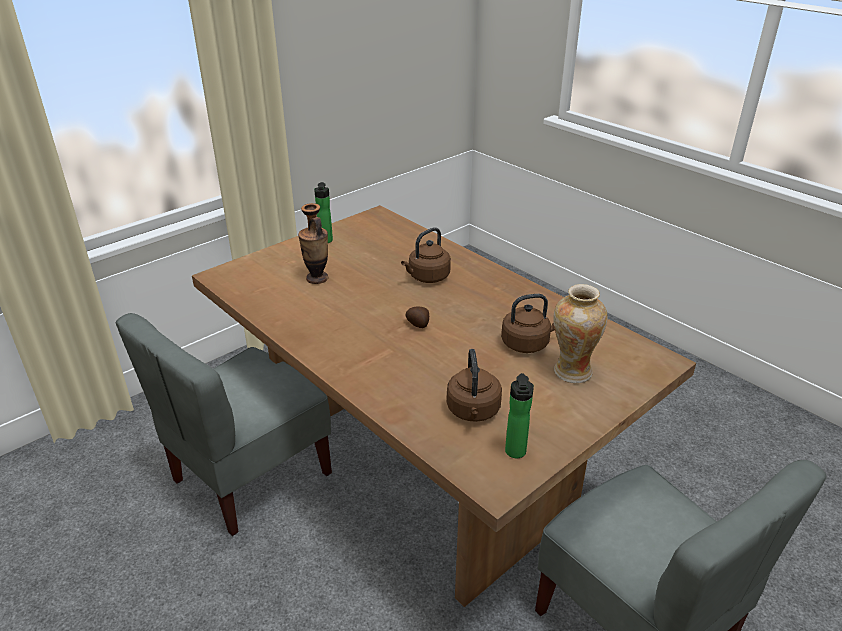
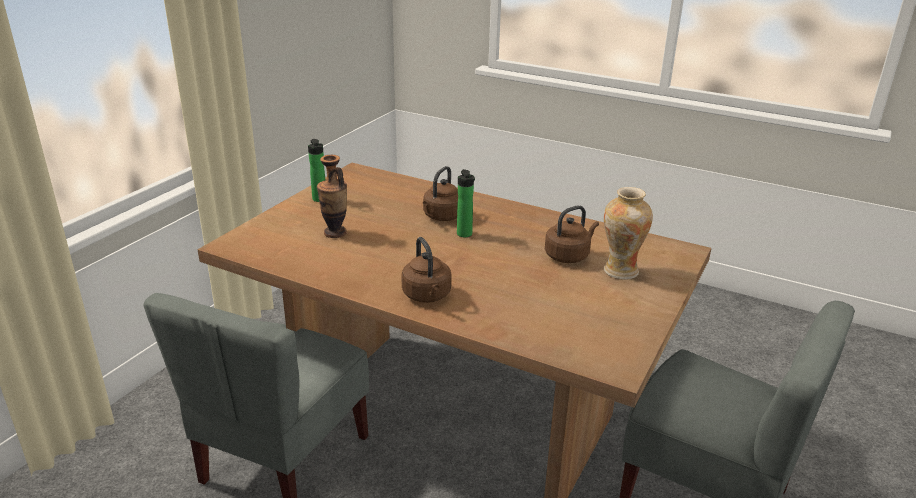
camera: 20 degrees left, 5 degrees down
(418, 324) = (461, 256): potato -> none
(473, 411) = (560, 316): brown kettle -> brown kettle (427, 296)
(515, 453) = (617, 341): bottle -> bottle (465, 235)

